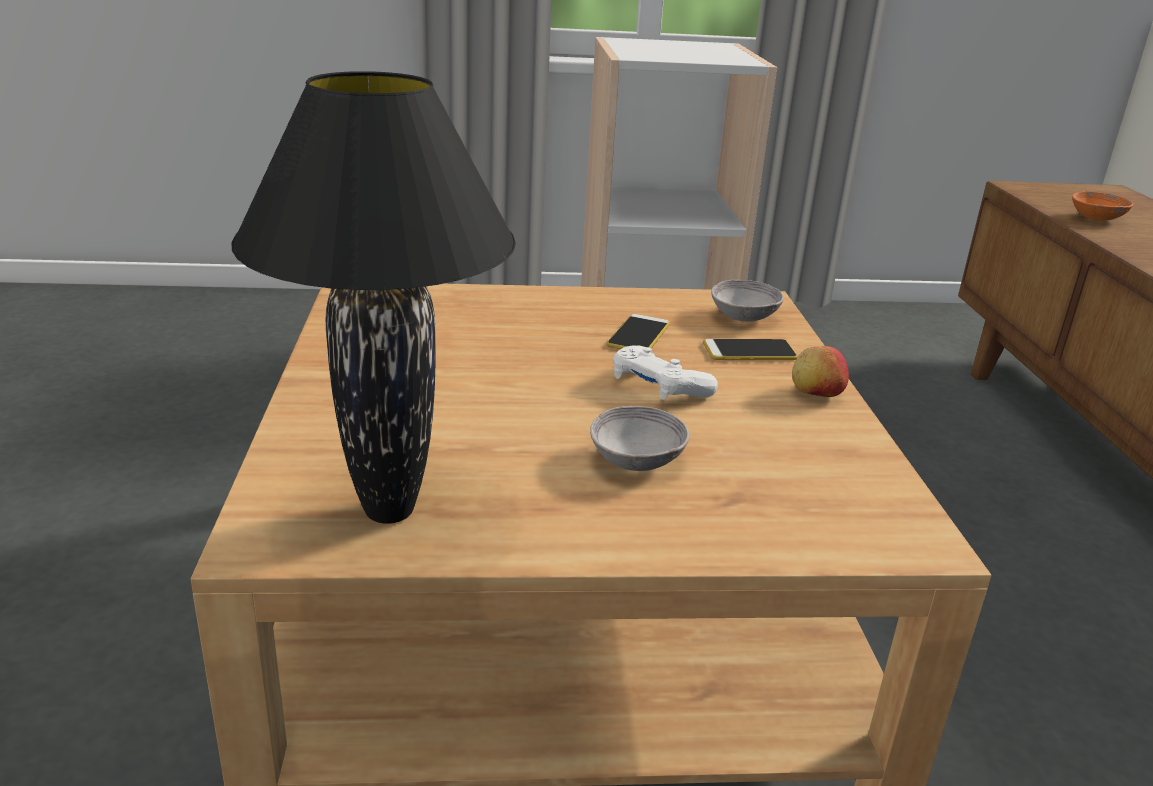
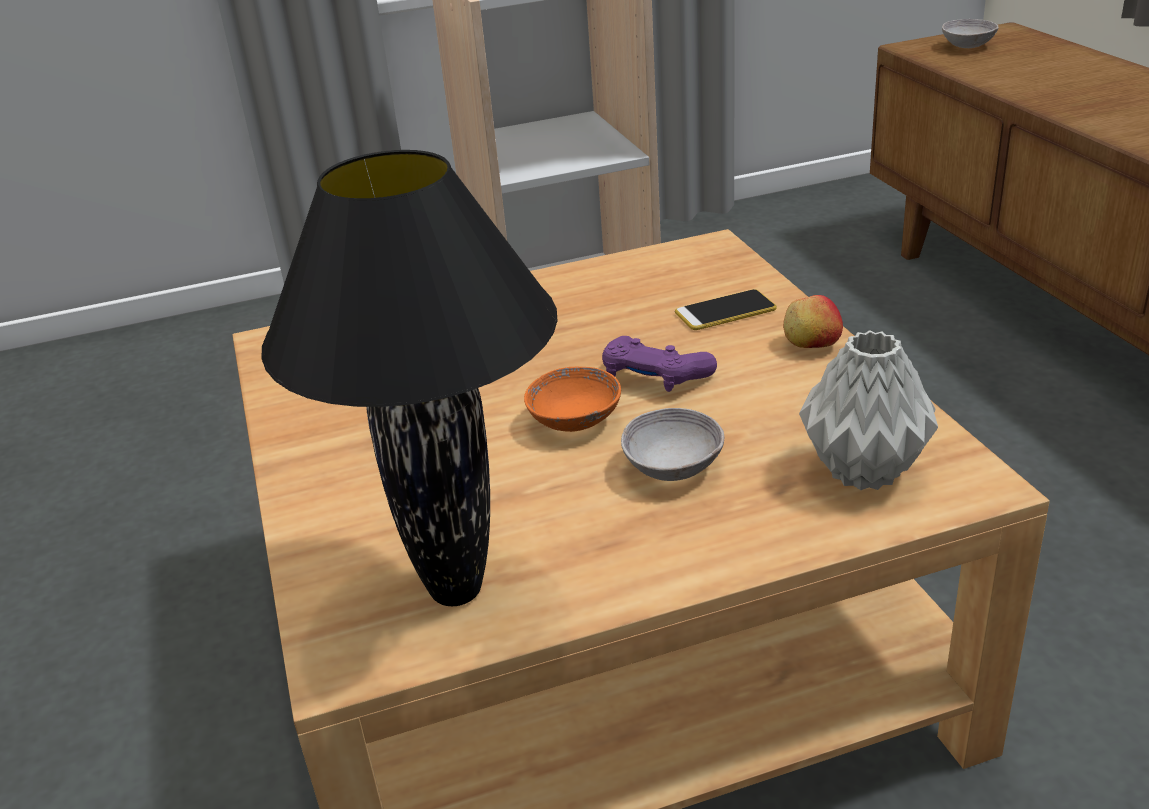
camera: 10 degrees left, 5 degrees up
(638, 335) = (605, 319): phone -> none
(658, 387) = (654, 377): white game controller -> purple game controller
(743, 317) = (701, 271): grey bowl -> grey bowl (967, 46)
(815, 504) = (863, 469): none -> grey vase
(1096, 218) = (1002, 71): orange bowl -> orange bowl (575, 421)

